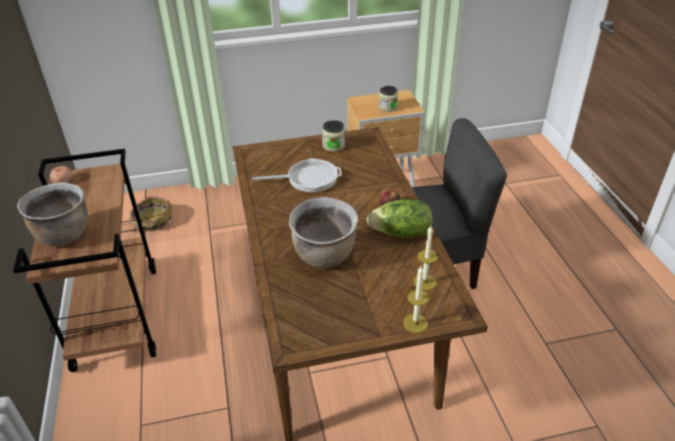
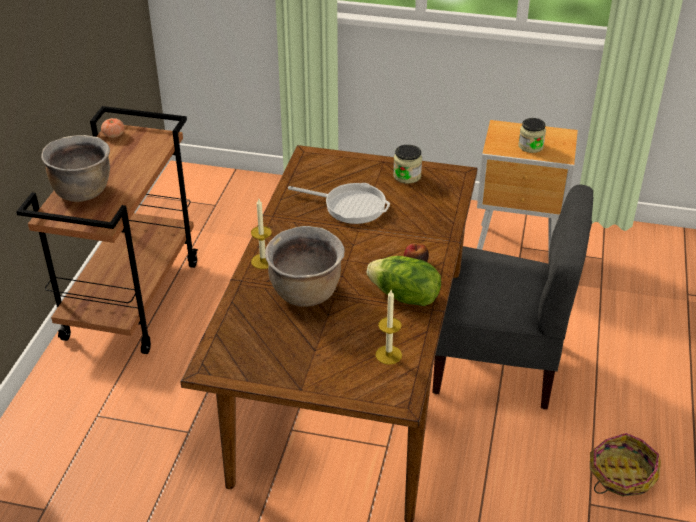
camera: 25 degrees right, 0 degrees up
(152, 221) = (223, 207): basket -> basket (620, 475)
(415, 323) = (345, 391): candle -> candle (263, 261)

